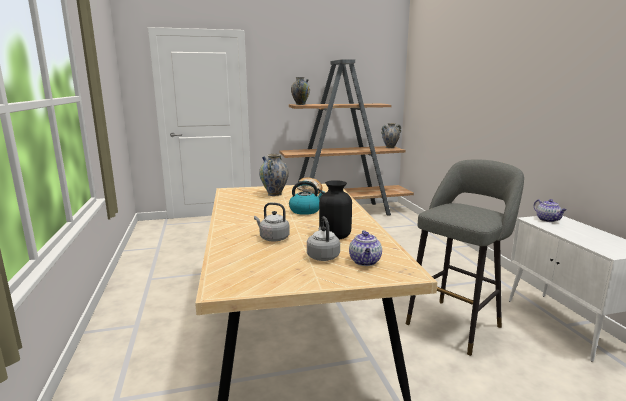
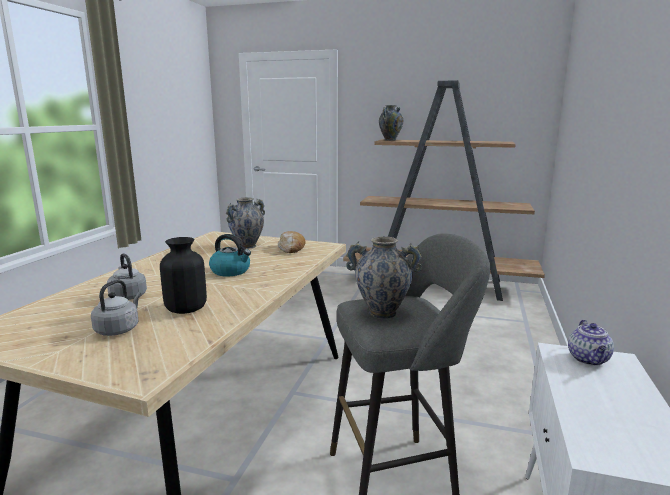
camera: 30 degrees right, 0 degrees up
(365, 262) = (138, 349): teapot -> none
(390, 147) = (519, 205): vase -> vase (382, 313)

